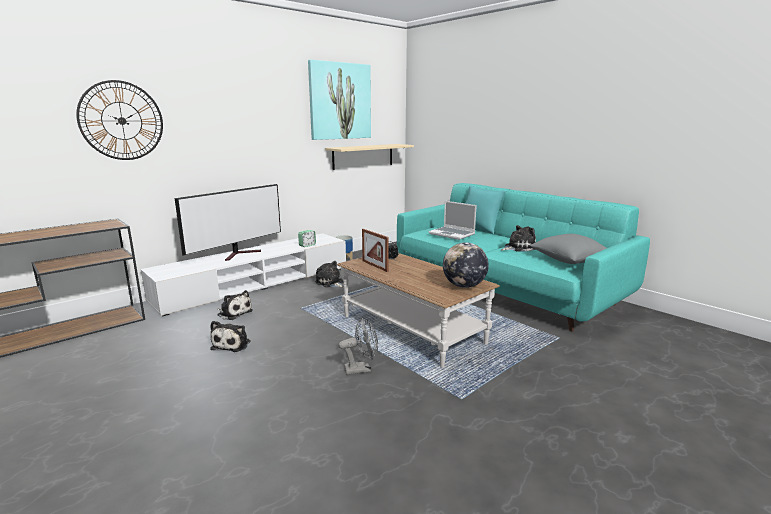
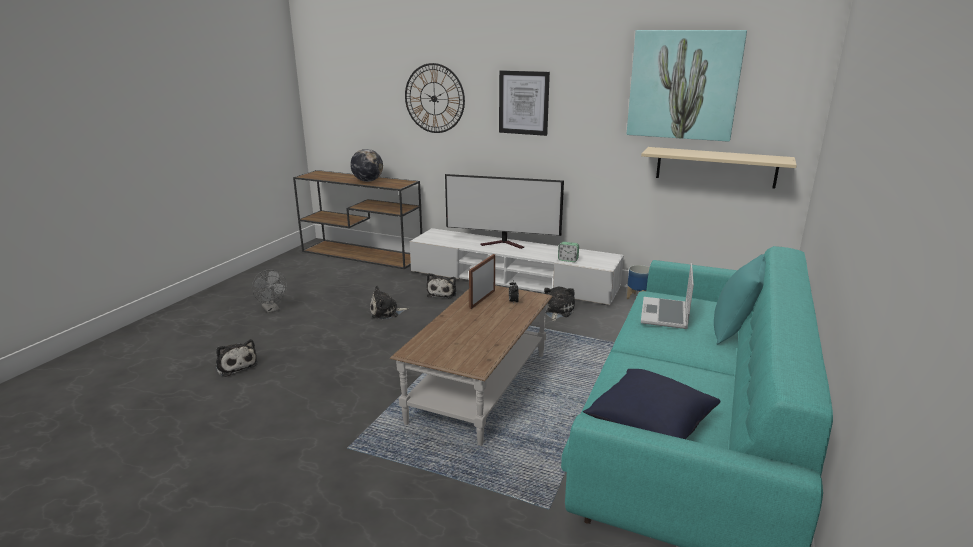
camera: 65 degrees right, 5 degrees up
(226, 120) = (523, 103): none -> picture
(361, 369) = (377, 380): grey fan -> grey fan (272, 309)
(464, 286) = (457, 357): globe -> globe (367, 181)
(518, 248) = (667, 373): plush toy -> plush toy (236, 365)
(569, 260) = (649, 424): grey pillow -> blue pillow

